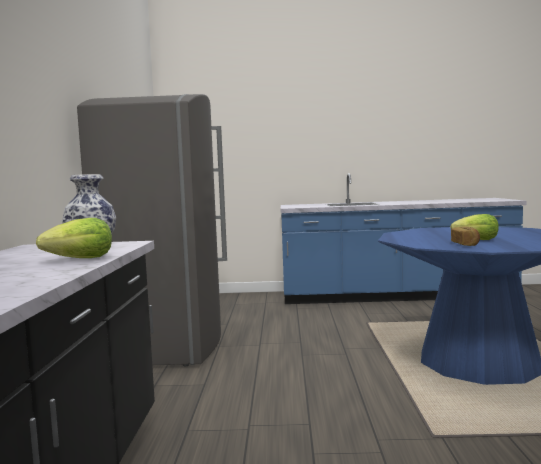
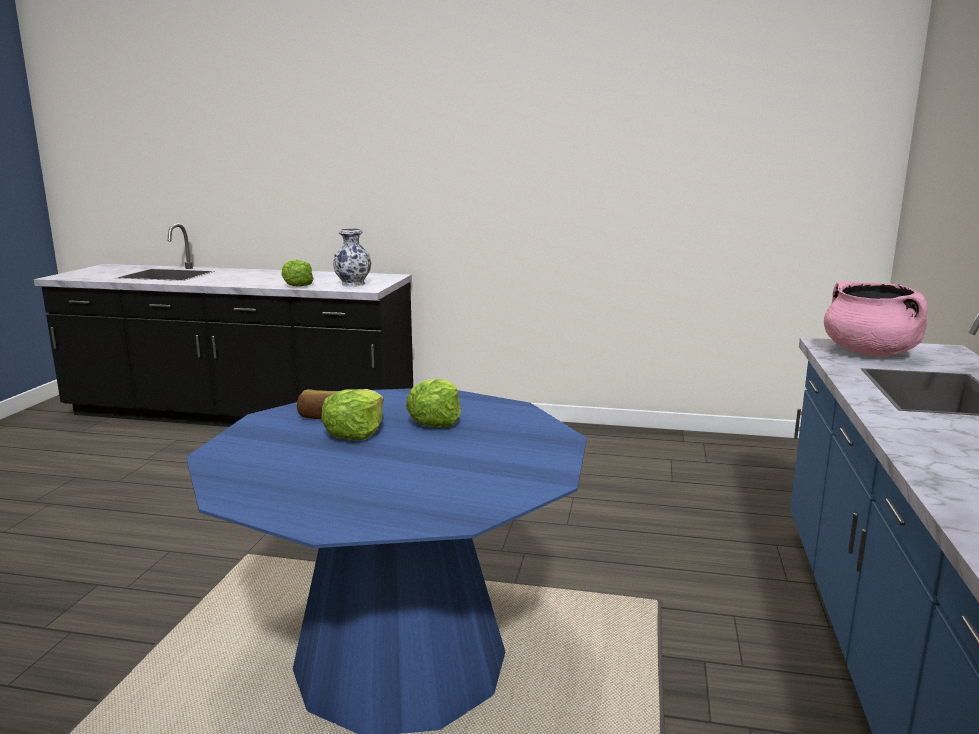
camera: 100 degrees right, 10 degrees up
(168, 345) = (587, 447): grey fridge -> none
(303, 206) = (870, 352): none -> pink cooking pot
(436, 236) = (435, 421): none -> lettuce

